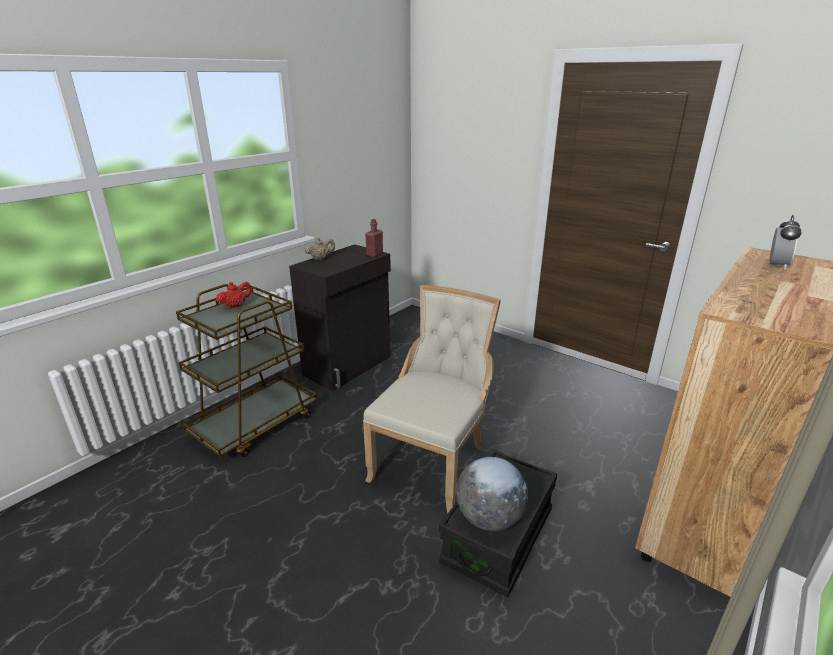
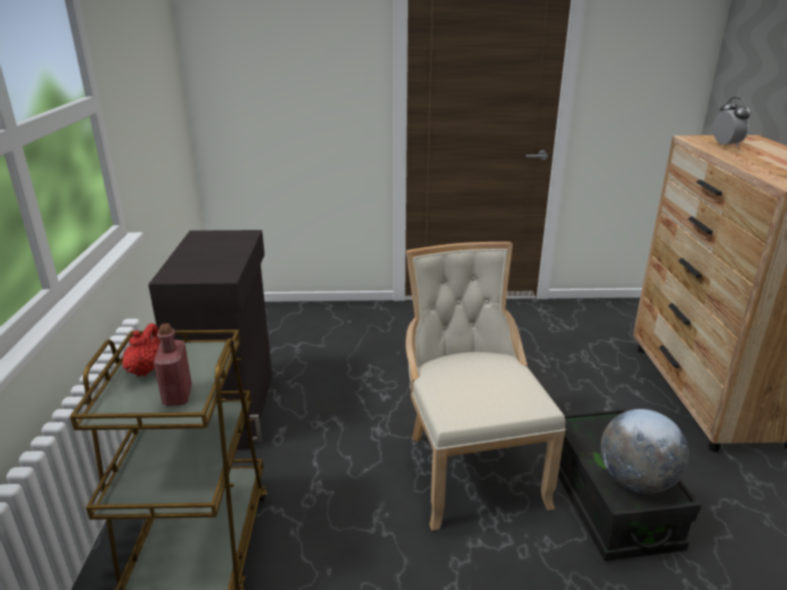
camera: 40 degrees left, 0 degrees up
(320, 258) = (179, 261): beige teapot -> none
(374, 254) = (245, 236): red bottle -> red bottle (177, 395)

